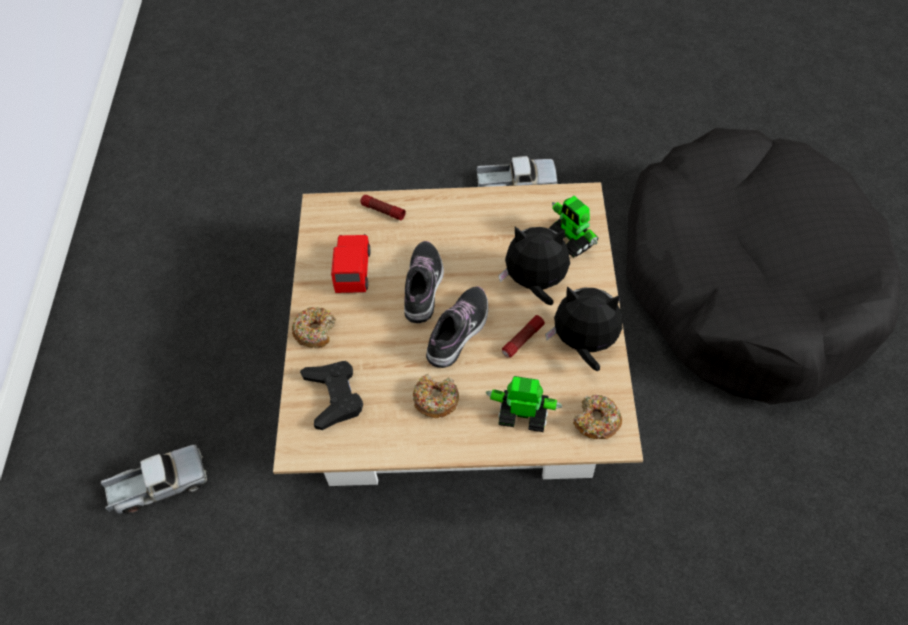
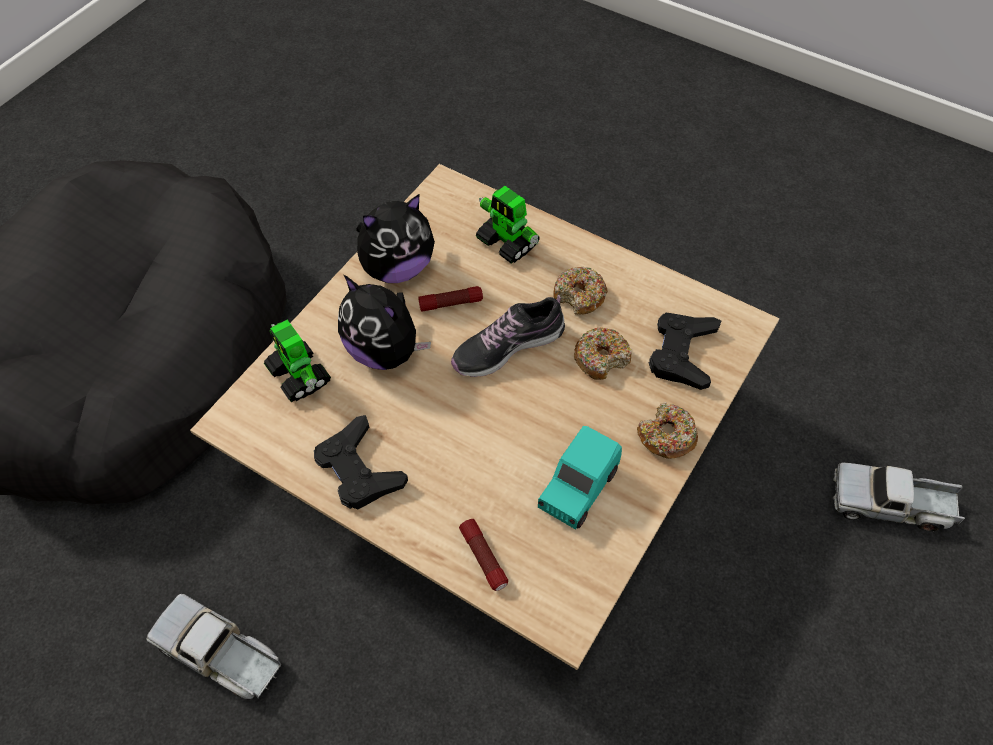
camera: 150 degrees left, 0 degrees up
(353, 270) = (577, 489): red toy car -> turquoise toy car
(423, 286) = (508, 419): shoe -> none
(487, 213) = (358, 469): none -> black game controller
(572, 240) = (299, 376): toy robot -> toy robot turned 150 degrees clockwise
(584, 344) = (397, 268): plush toy -> plush toy turned 75 degrees counterclockwise
(596, 421) = (449, 205): donut -> donut (601, 358)

